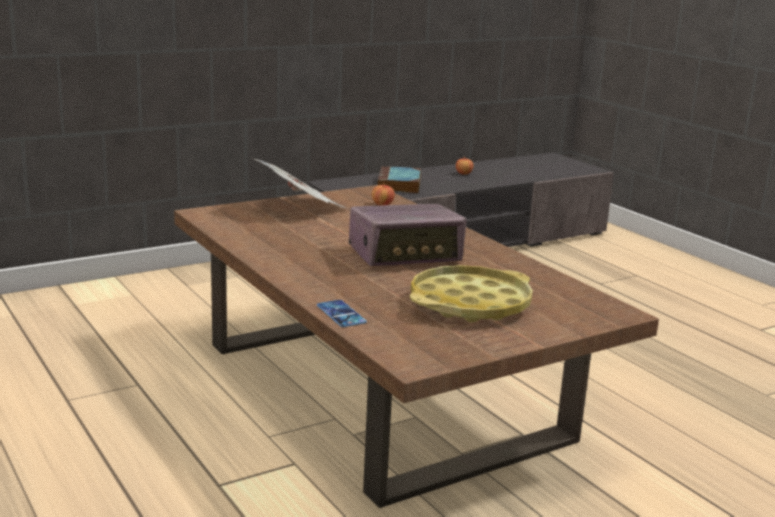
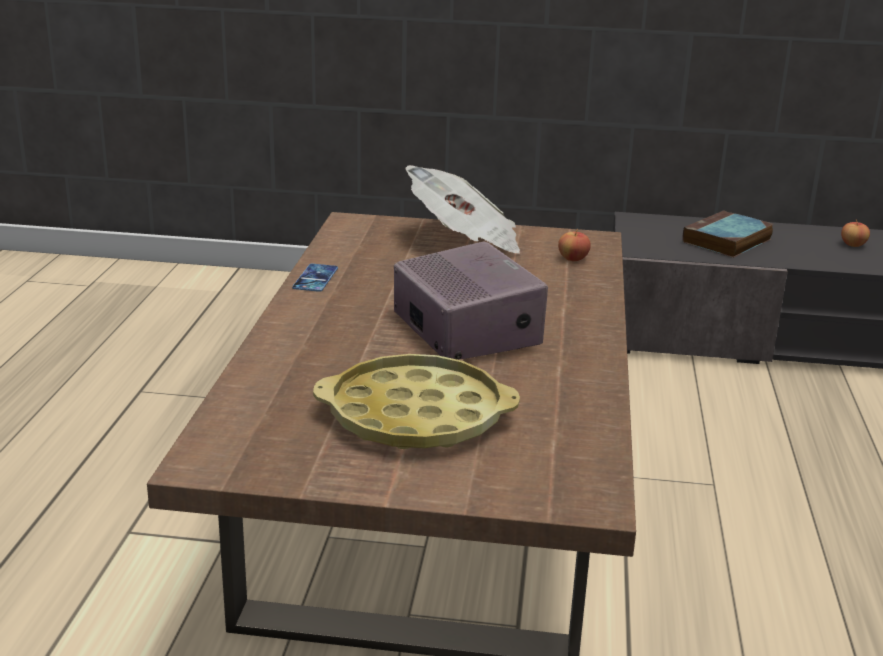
camera: 40 degrees right, 5 degrees up
(341, 314) = (250, 378): phone -> phone (315, 278)
(405, 255) = (466, 330): radio -> radio turned 135 degrees counterclockwise

